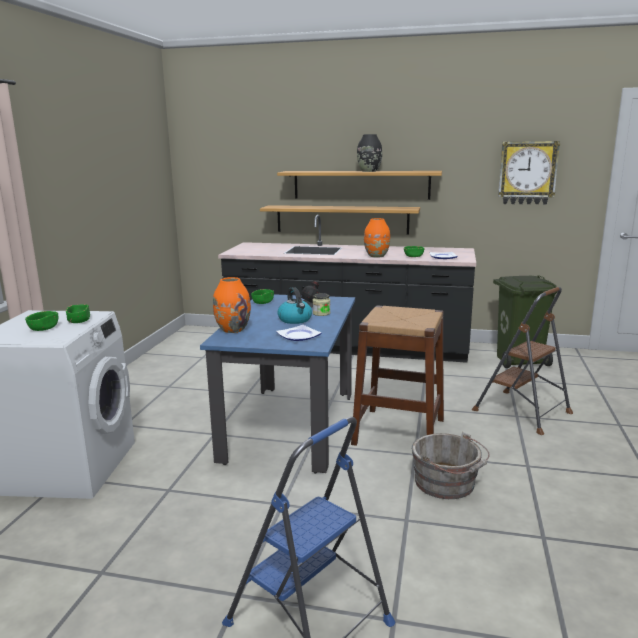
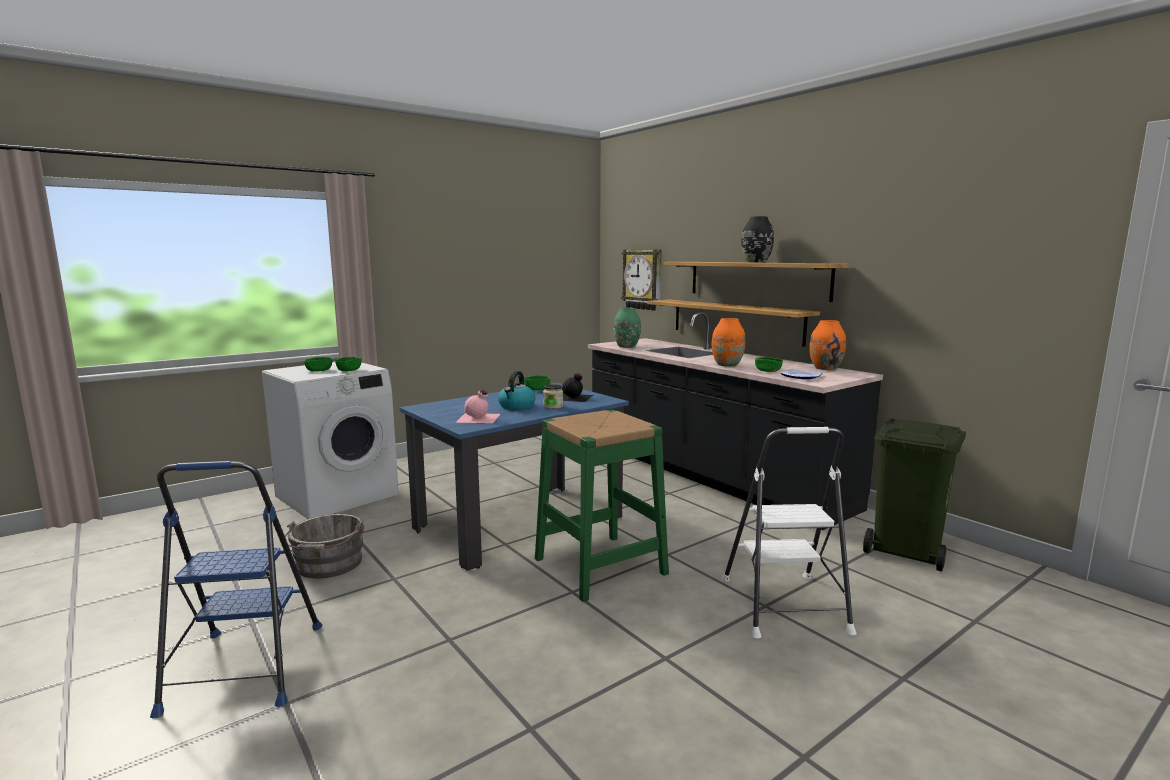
camera: 40 degrees right, 5 degrees down
(233, 329) = (452, 402): orange vase -> orange vase (825, 368)
(257, 252) = (626, 346): none -> green vase
(300, 336) = (479, 418): plate -> pink bottle
(399, 431) = (600, 566): brown stool -> green stool
(447, 484) = (546, 631): grey bucket -> grey bucket (328, 565)
(524, 412) = (784, 606): brown step ladder -> white step ladder
(527, 173) = (969, 268): wall clock -> wall clock (643, 279)

